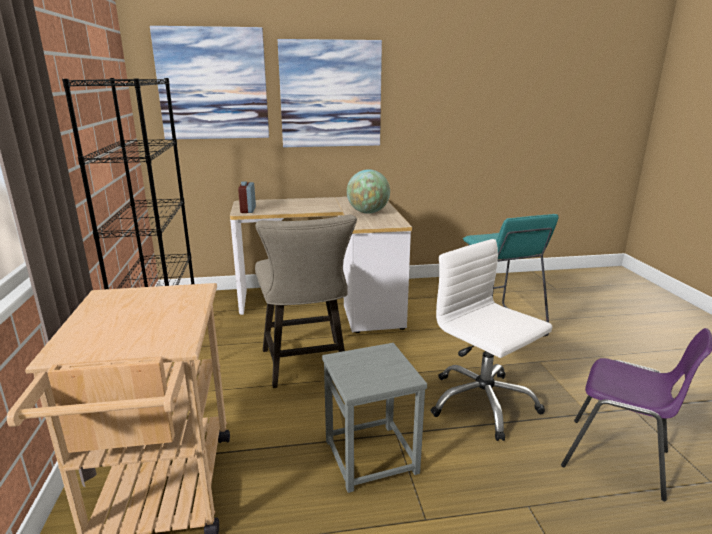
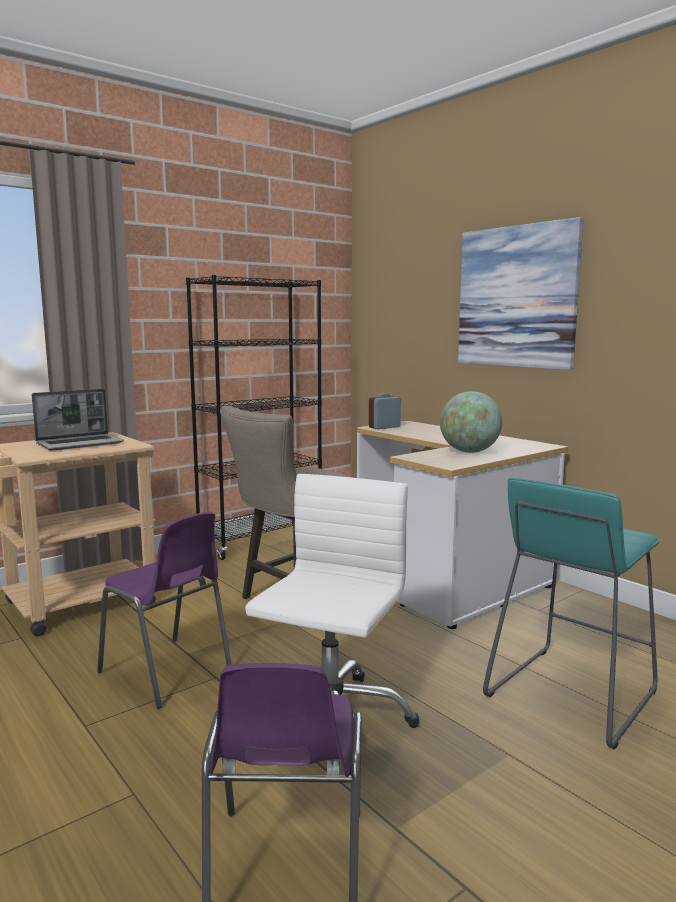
camera: 60 degrees right, 10 degrees down
(142, 312) = (80, 444): none -> laptop
(213, 84) = (407, 289): picture -> none
(371, 456) = (167, 673): grey stool -> purple chair

